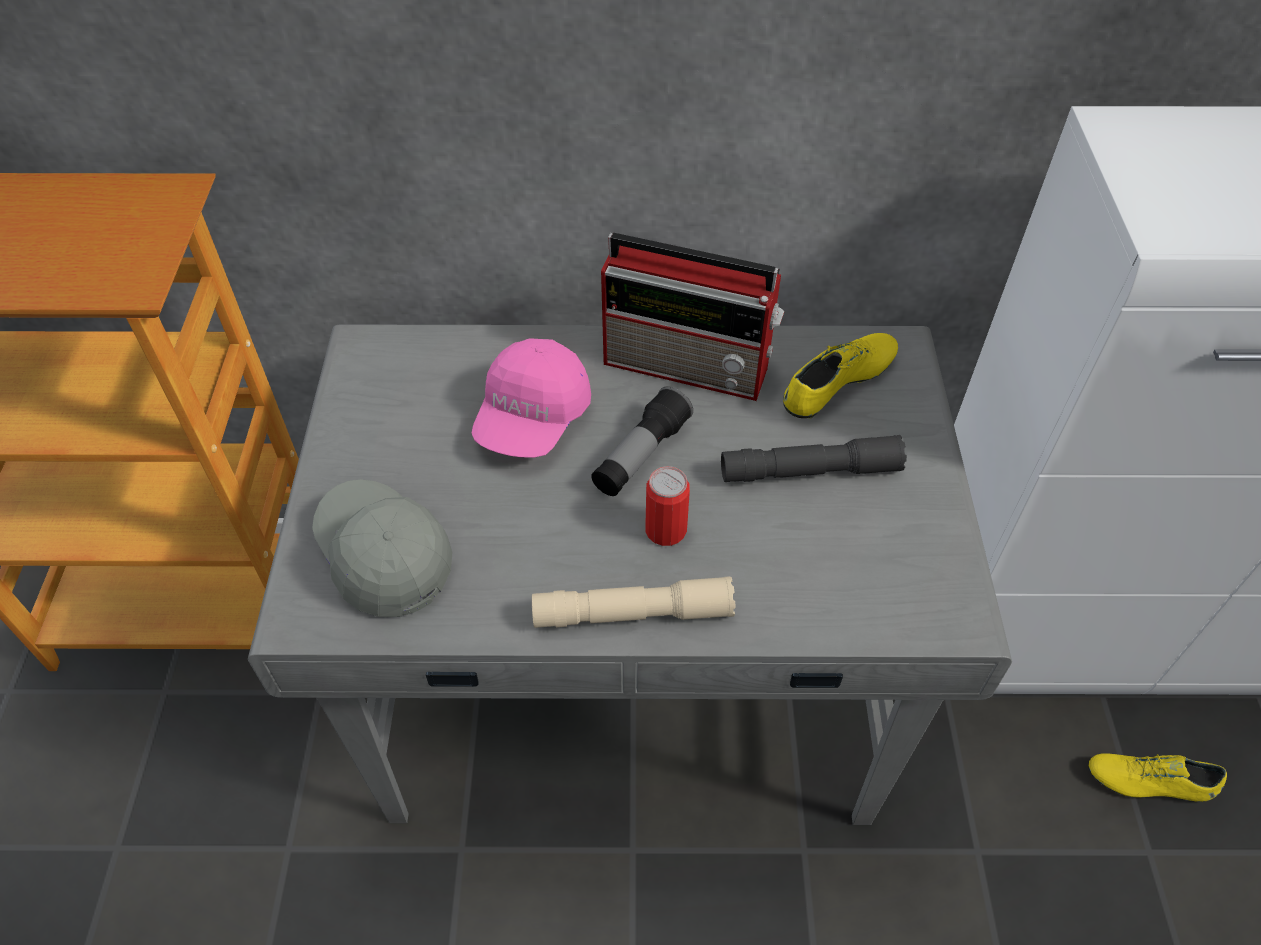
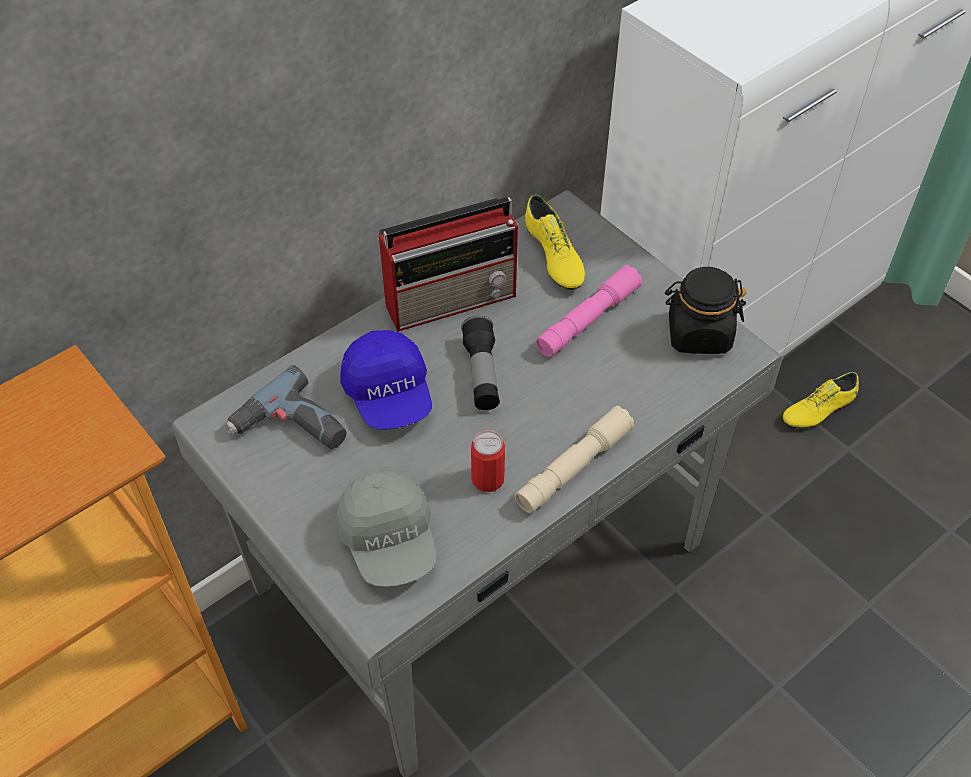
camera: 40 degrees left, 0 degrees up
(383, 557) = (389, 541): grey cap -> grey cap turned 120 degrees counterclockwise
(414, 394) = (291, 430): none -> power drill
(532, 419) = (389, 395): pink cap -> blue cap
(665, 530) = (542, 408): can -> can (487, 479)
(809, 471) = (588, 320): grey flashlight -> pink flashlight
(838, 385) = (553, 257): yellow shoe -> yellow shoe turned 150 degrees clockwise
(925, 565) = (698, 334): none -> black jar

